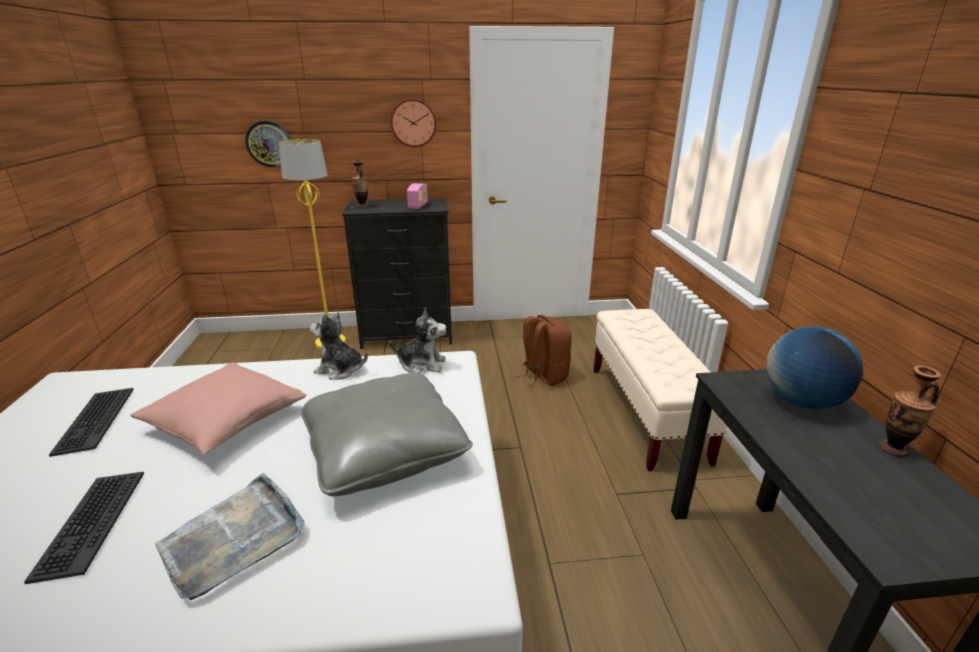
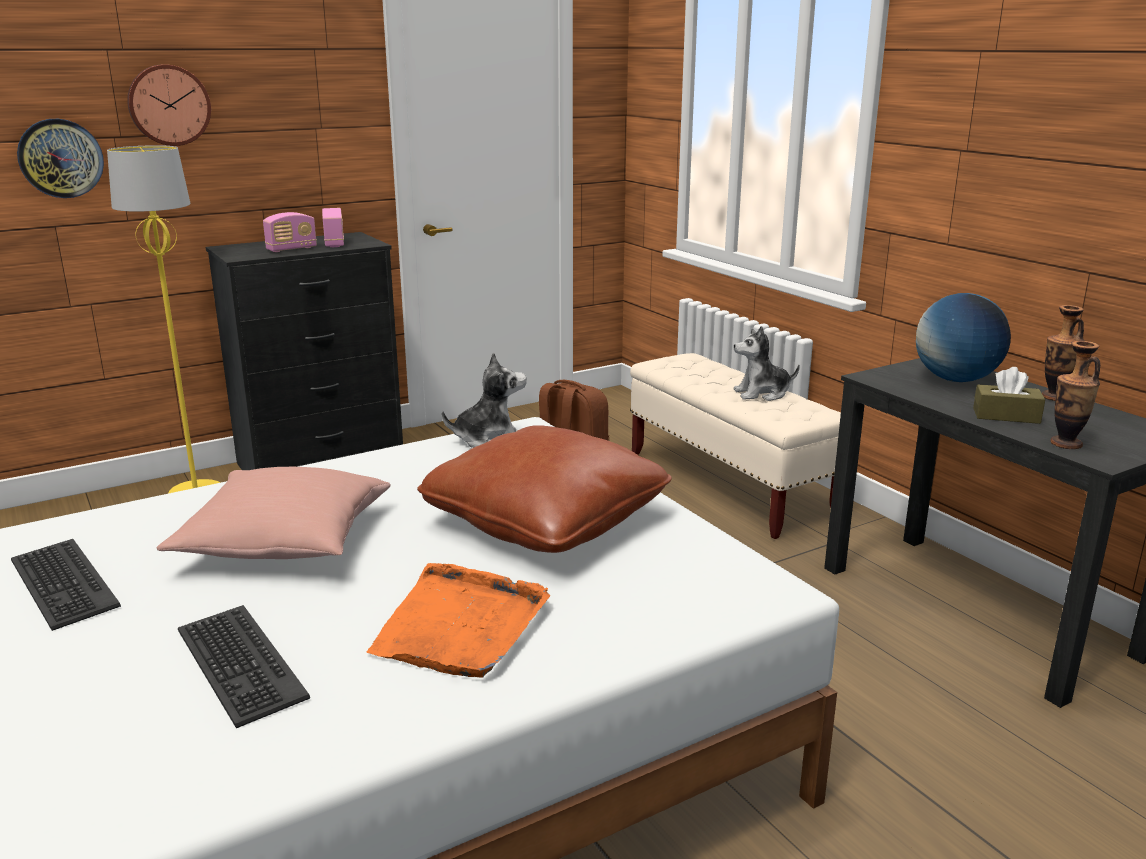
camera: 25 degrees left, 5 degrees down
(234, 538) = (460, 626): grey tray -> orange tray
(340, 370) = (380, 464): plush toy -> plush toy (762, 394)
(362, 206) = (242, 251): vase -> vase (1065, 444)
(385, 450) = (546, 520): grey pillow -> brown pillow
(389, 208) = (291, 249): none -> radio
(413, 123) = (305, 115): wall clock -> wall clock (169, 105)
(818, 461) = (1006, 415): none -> brown tissue box

